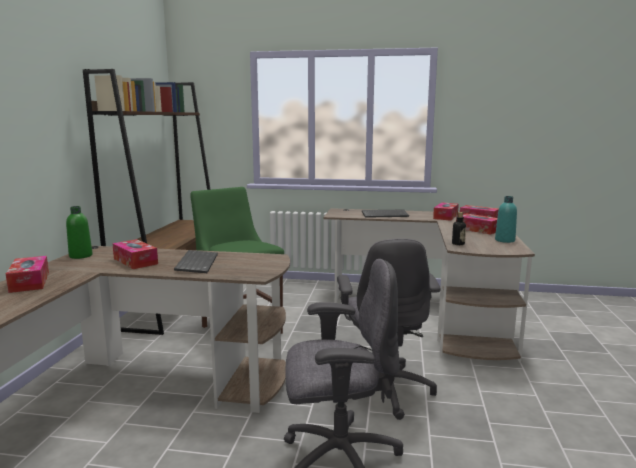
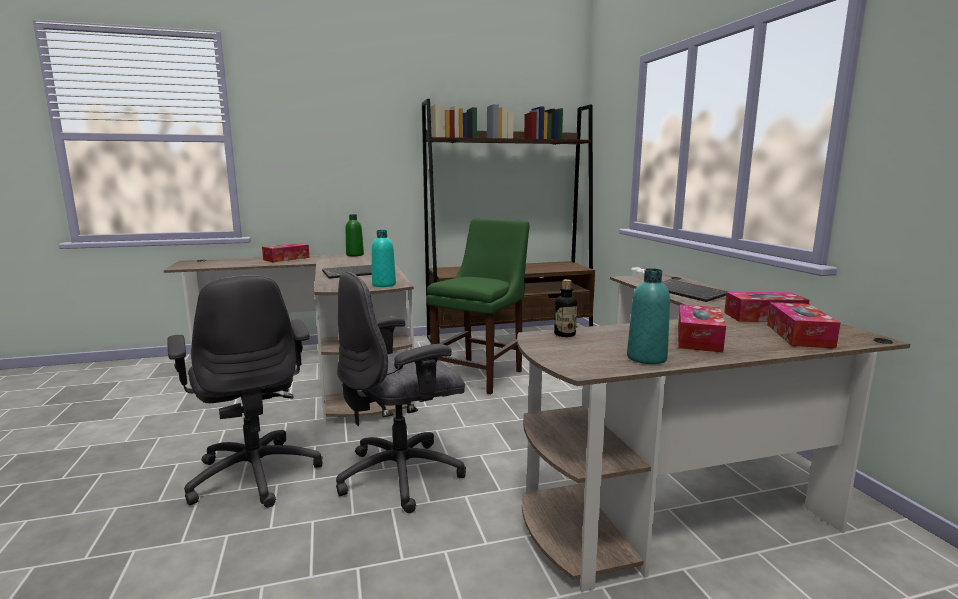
camera: 65 degrees right, 0 degrees up
(135, 261) = (350, 263): tissue box -> none
(270, 260) = (384, 285): none -> turquoise bottle

